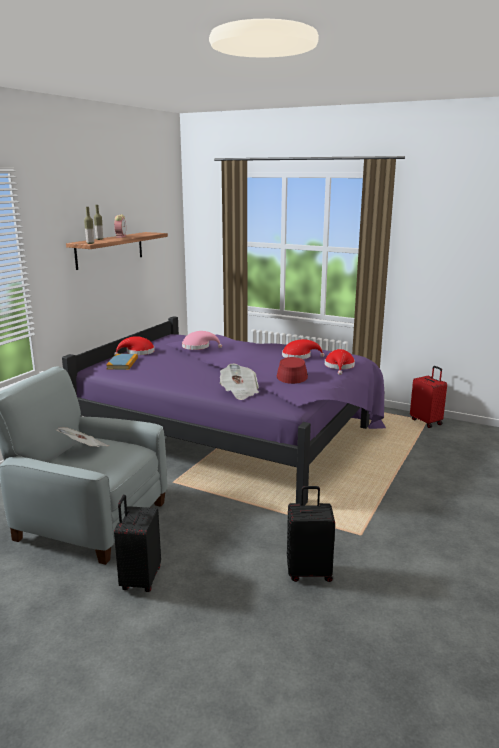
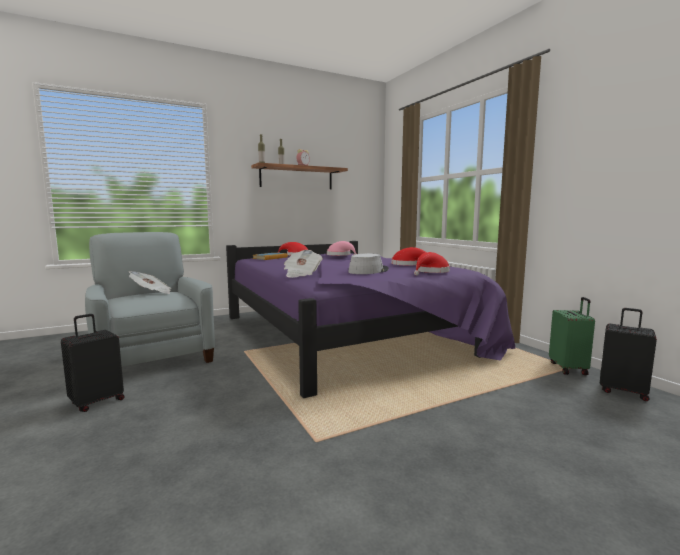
camera: 35 degrees right, 10 degrees down
(292, 375) = (368, 271): red hat -> grey hat
(309, 572) = (208, 452): black suitcase -> black suitcase (623, 391)
(426, 422) = (569, 368): red suitcase -> green suitcase

